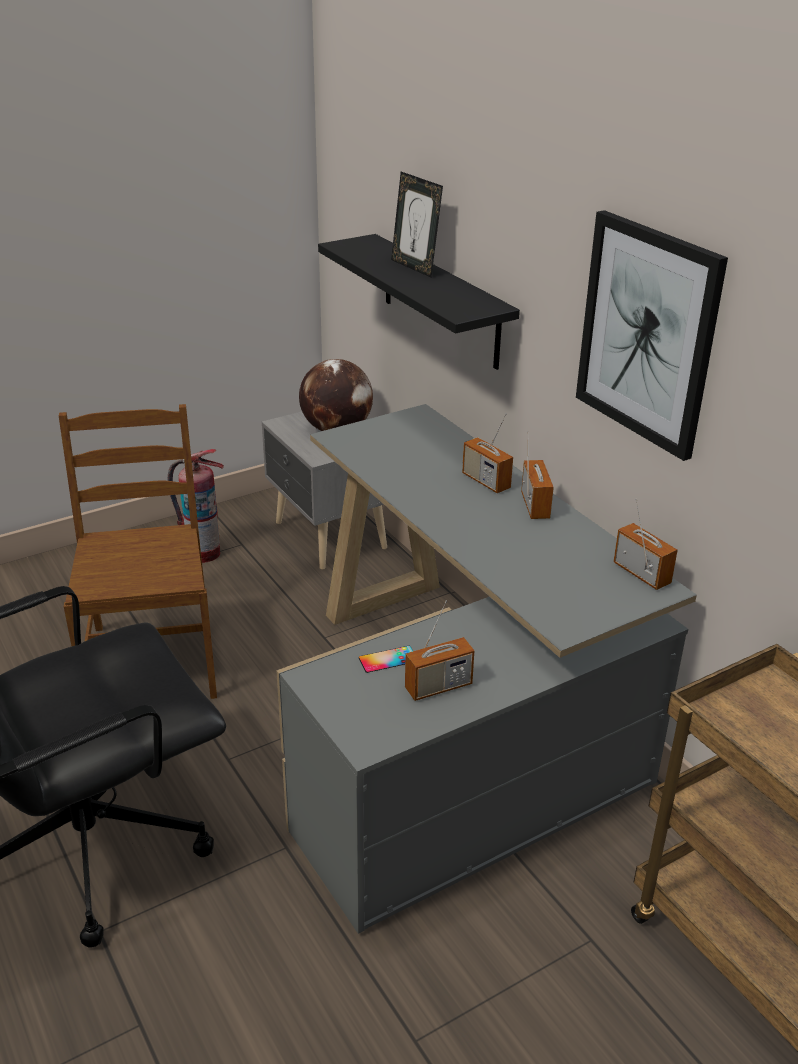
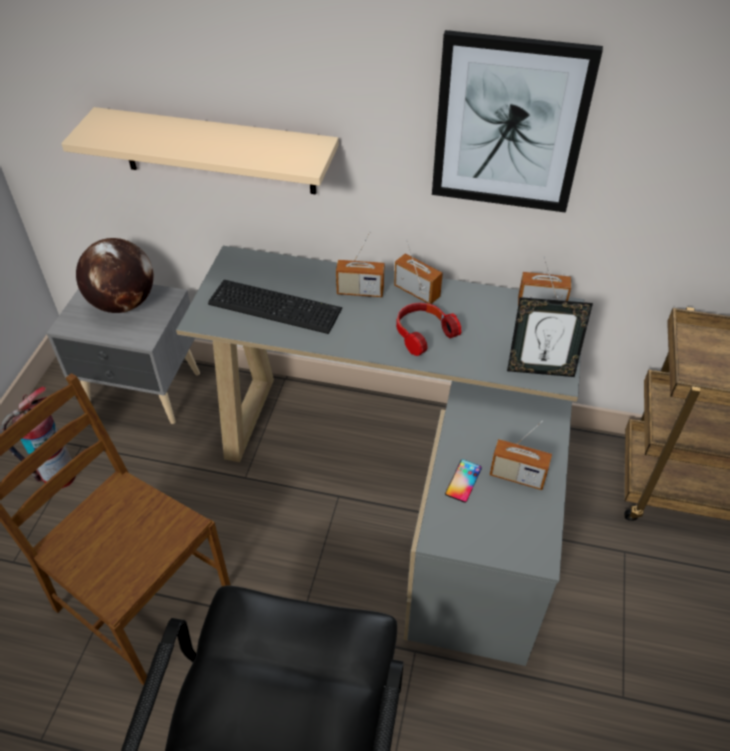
camera: 45 degrees left, 15 degrees up
(403, 455) = (274, 304): none -> keyboard
(415, 267) = (192, 131): picture frame -> picture frame (540, 370)
(438, 687) = (517, 476): radio -> radio turned 90 degrees clockwise
(440, 301) = (217, 151): black shelf -> beige shelf
(491, 533) = (422, 333): none -> headphones

